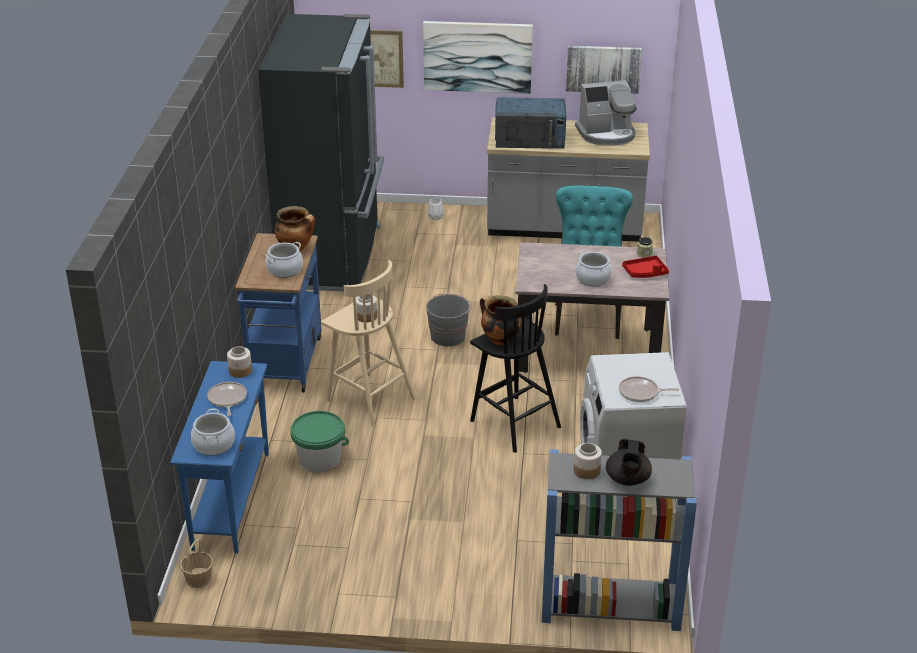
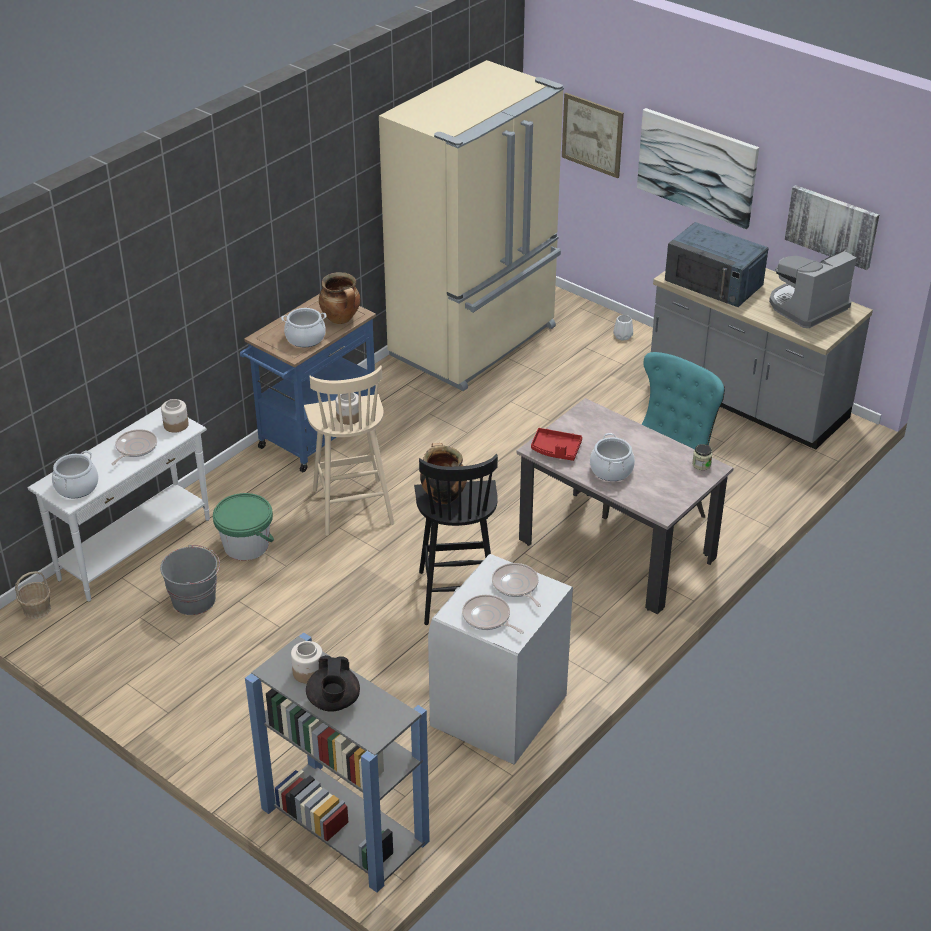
camera: 35 degrees right, 5 degrees up
(230, 499) = (135, 548): blue console table -> white console table
(333, 257) = (476, 342): black fridge -> beige fridge
(448, 336) = (494, 473): grey bucket -> grey bucket (195, 599)
(606, 134) = (806, 307): coffee machine -> coffee machine turned 120 degrees clockwise
(627, 480) = (334, 702): black teapot -> black teapot turned 45 degrees counterclockwise
(634, 366) = (516, 586): none -> frying pan
(645, 273) = (676, 487): red tray -> red tray (556, 450)

